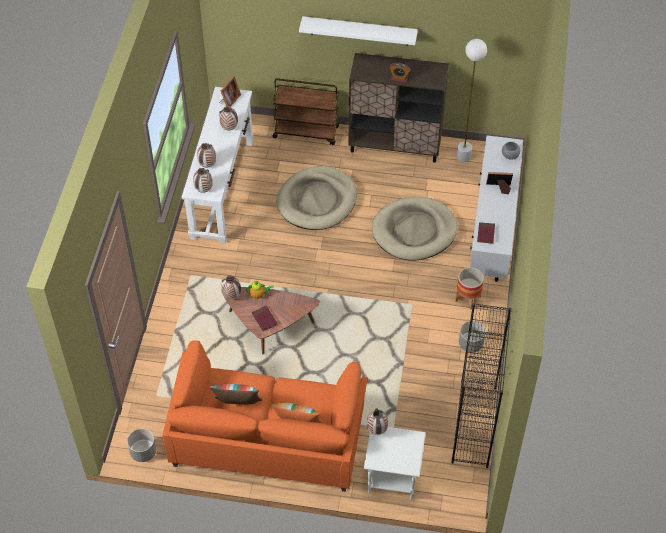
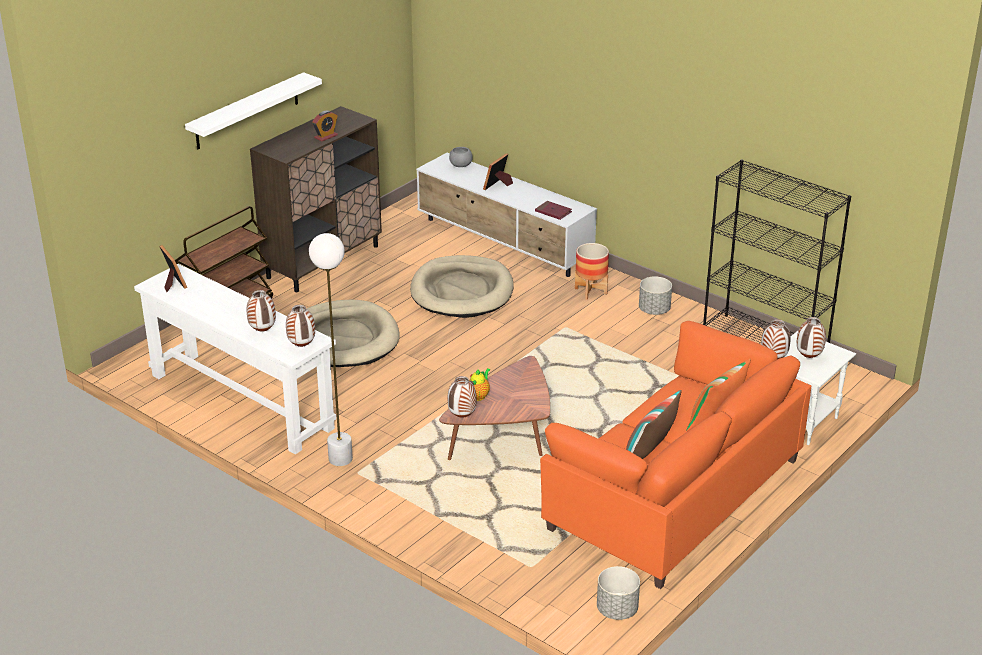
camera: 60 degrees left, 20 degrees down
(229, 128) = (220, 297): vase -> vase (808, 357)
(264, 319) = (522, 403): red book -> none
(463, 157) = (391, 228): white floor lamp -> white floor lamp (340, 459)

